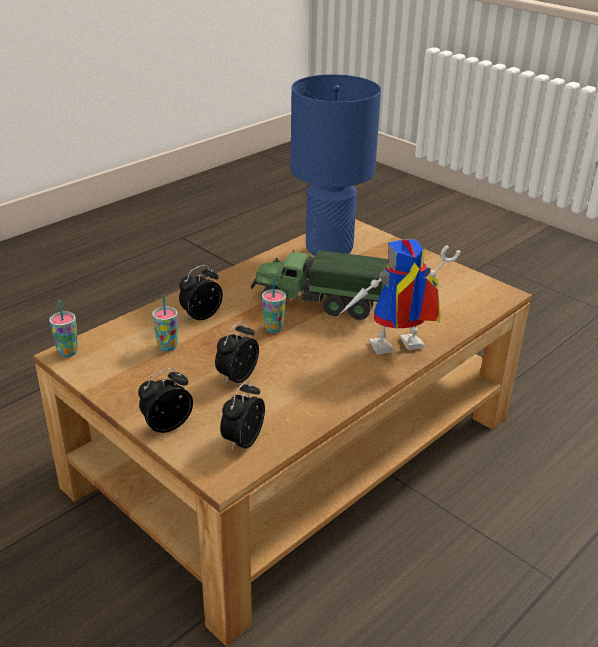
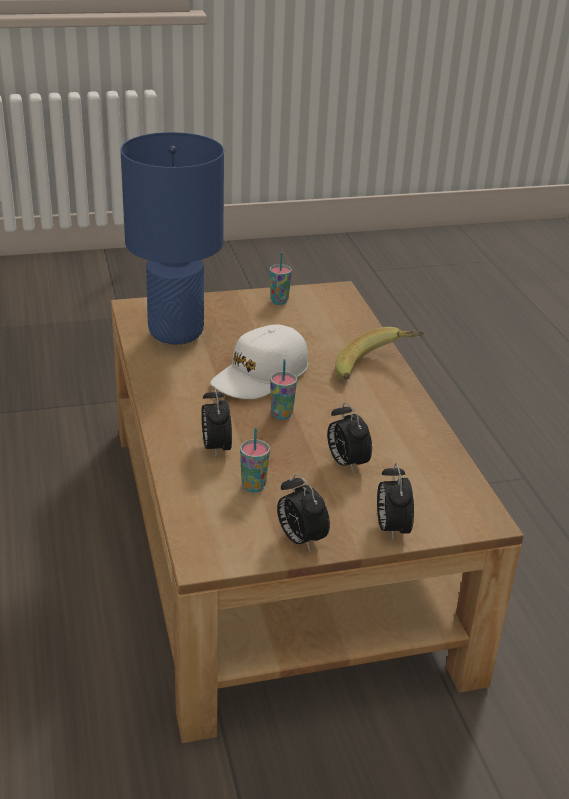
camera: 60 degrees left, 0 degrees up
(68, 352) = (199, 557): cup -> cup (279, 301)
(243, 441) = (446, 493): alarm clock -> alarm clock (300, 539)
(318, 302) = (260, 375): toy truck -> white cap
(394, 351) = (377, 370): toy robot -> banana

